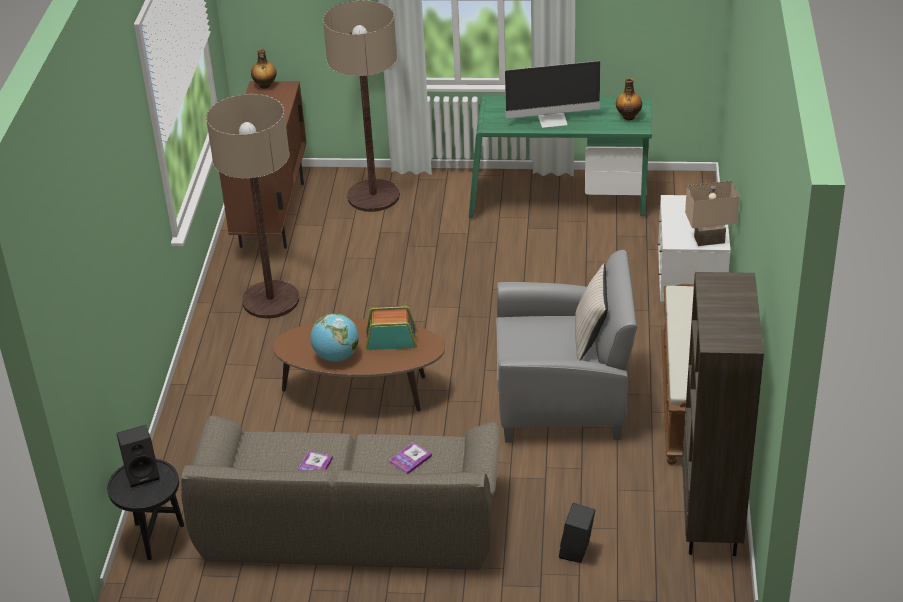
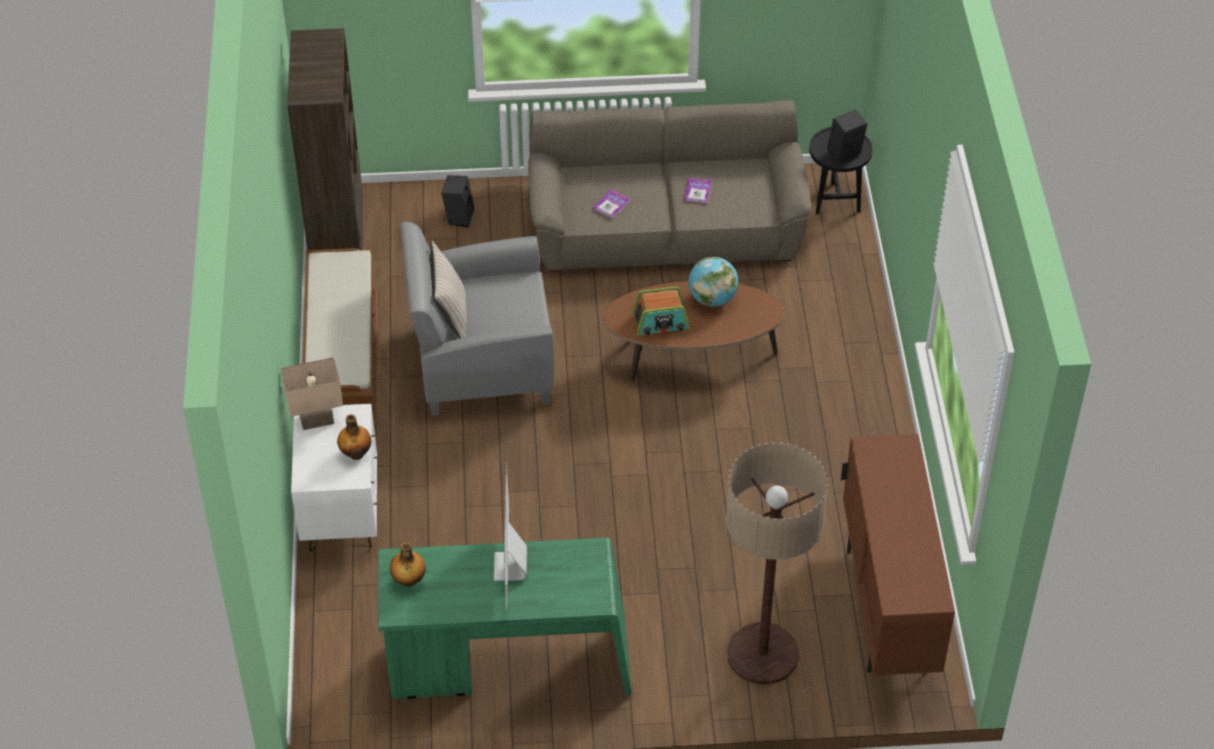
camera: 170 degrees right, 10 degrees up
(265, 85) = (928, 601): bottle -> bottle (356, 453)
(271, 300) = (834, 469): floor lamp -> none
(553, 120) = (510, 567): monitor -> monitor turned 75 degrees counterclockwise

